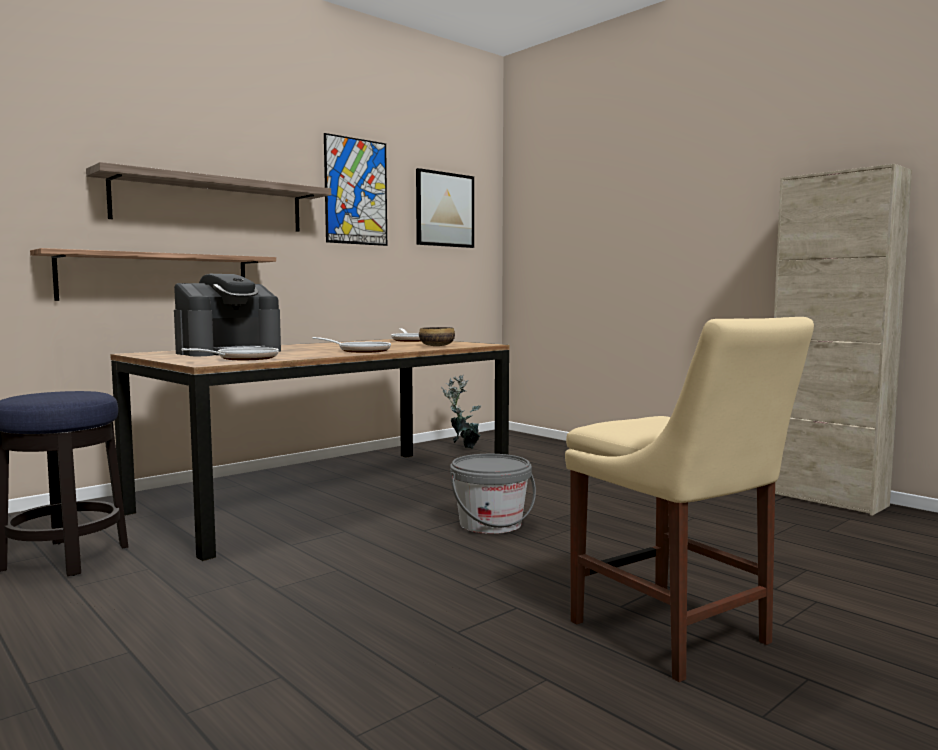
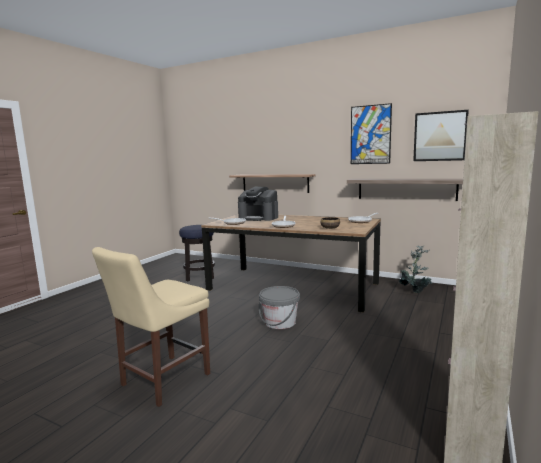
camera: 70 degrees right, 5 degrees up
(211, 203) = (295, 151): shelf -> shelf (406, 189)

